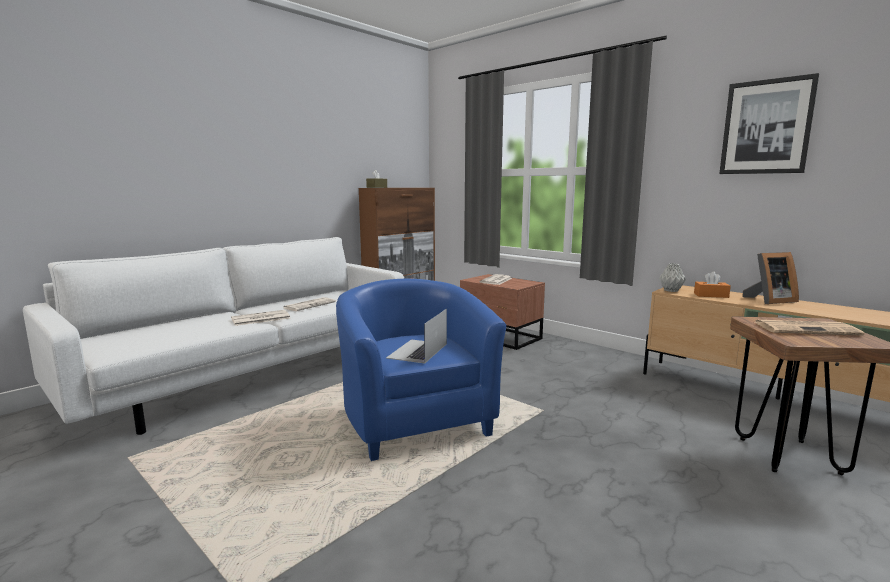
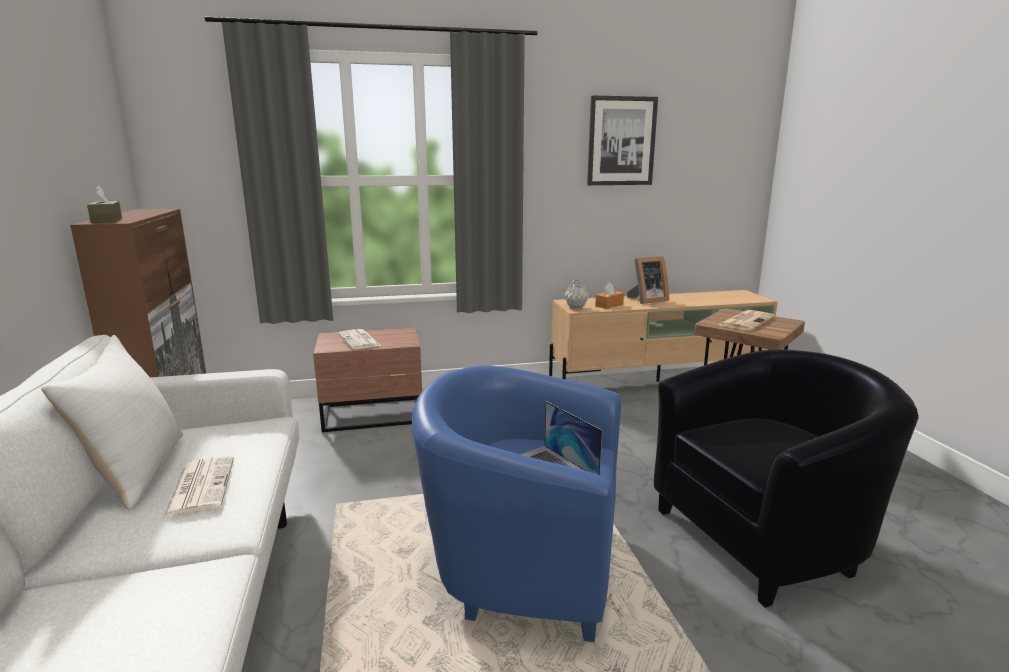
camera: 55 degrees left, 5 degrees up
(260, 319) = (191, 559): newspaper -> none
(311, 297) = (136, 472): none -> white pillow
(589, 508) = (765, 536): none -> black armchair
(769, 301) = (646, 300): picture frame -> picture frame turned 45 degrees clockwise

